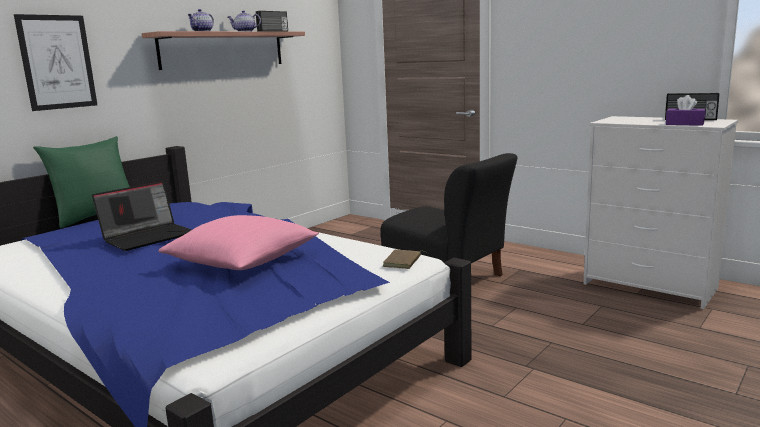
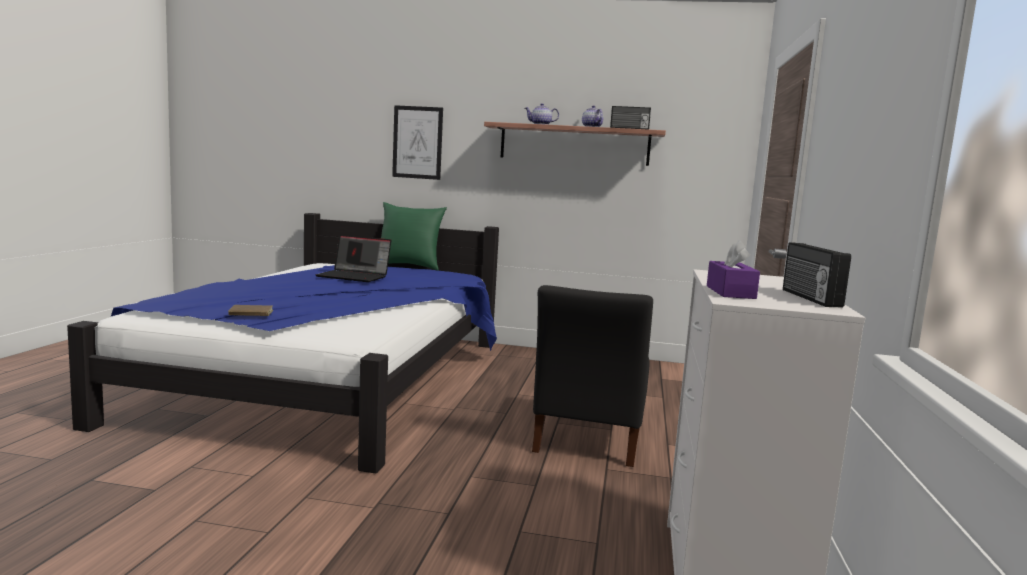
camera: 60 degrees right, 5 degrees down
(243, 262) = (307, 298): pink pillow -> none
(403, 262) = (340, 335): brown book -> brown book (250, 313)

